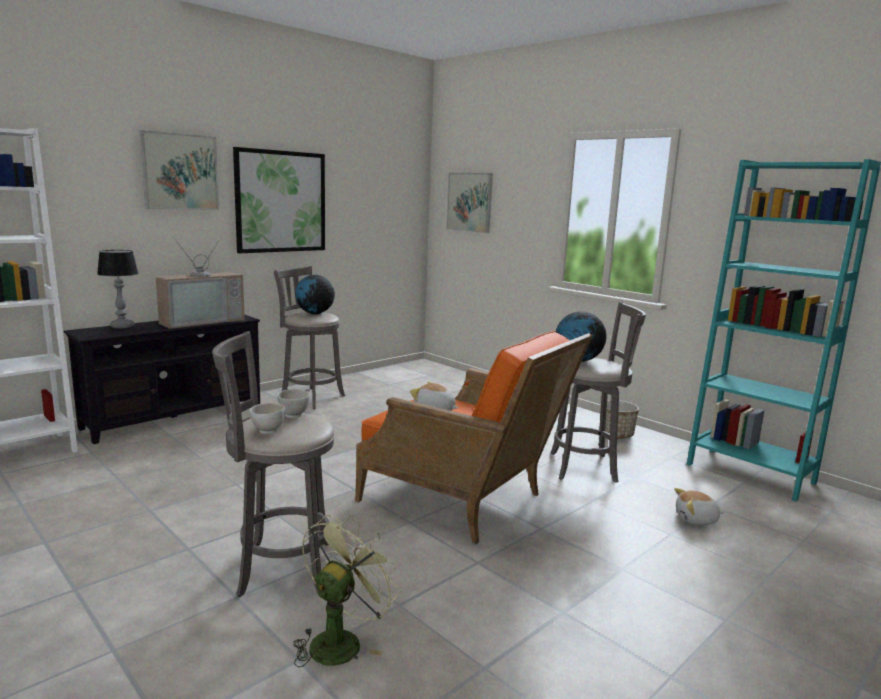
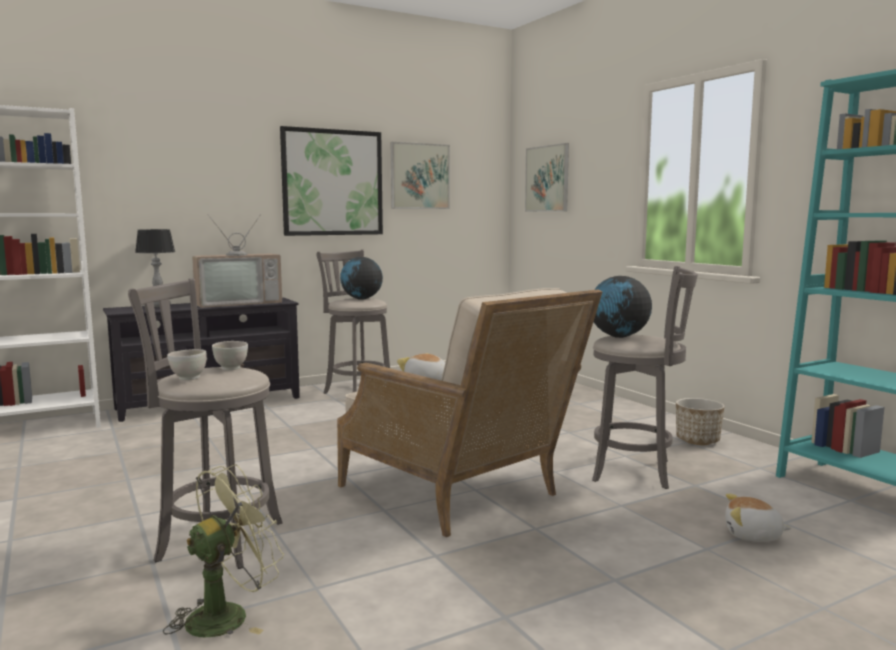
camera: 15 degrees right, 5 degrees down
(180, 172) = (224, 152): picture -> picture (420, 176)
(465, 501) = (462, 495): orange armchair -> beige armchair

